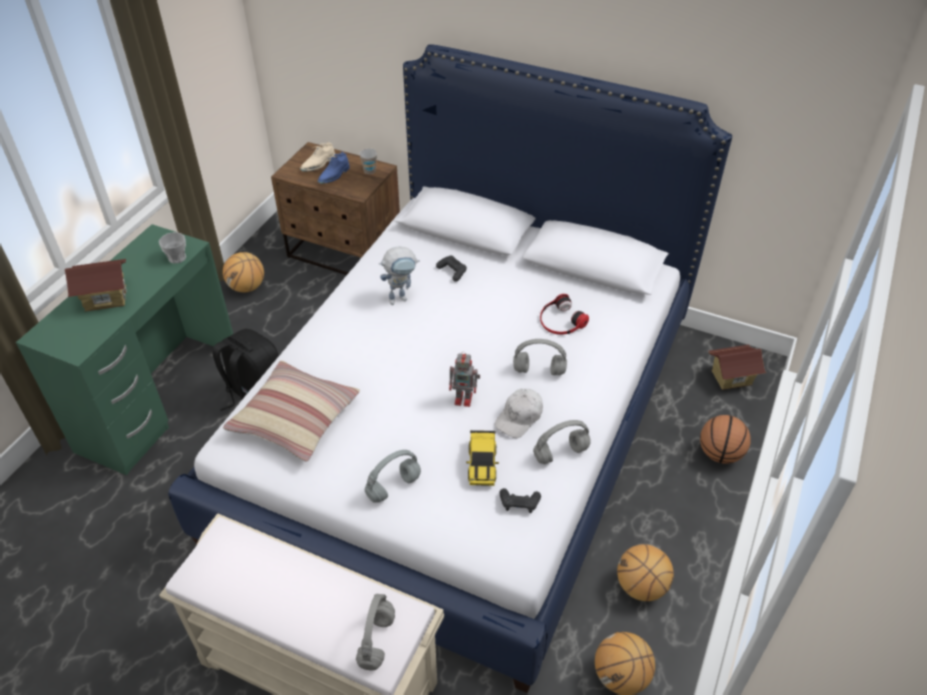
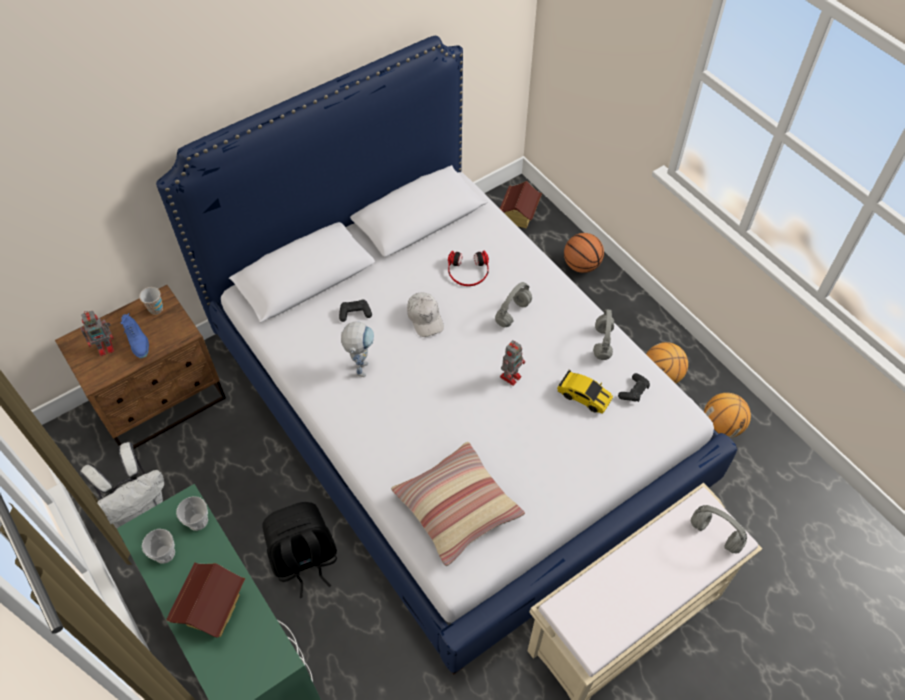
camera: 60 degrees left, 10 degrees up
(141, 254) = (164, 553): none -> cup
(247, 287) = (139, 510): basketball -> white backpack
(318, 165) = (106, 347): beige shoe -> toy robot
(393, 488) = (574, 466): grey headphones -> none
(519, 417) = (552, 350): white cap -> white cap (425, 318)

